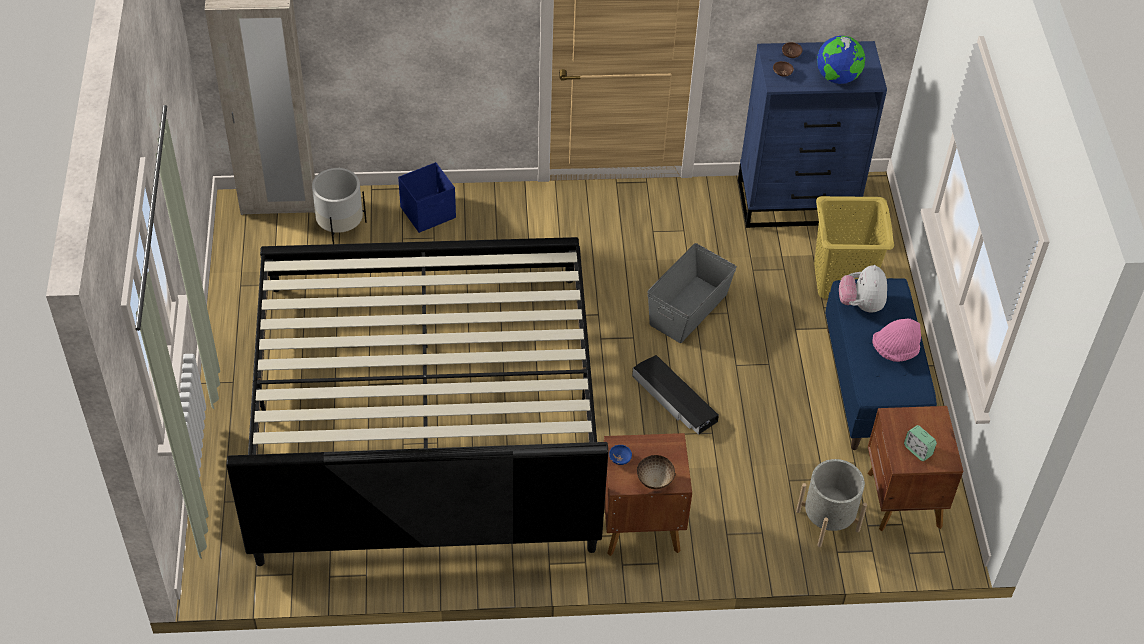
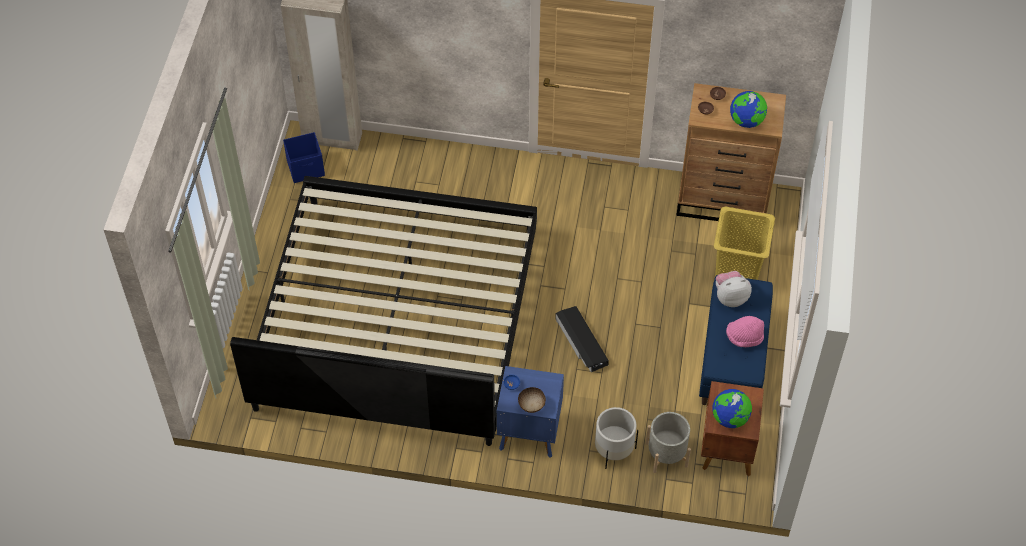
camera: 15 degrees right, 5 degrees up
(340, 228) = (372, 166): white planter -> white planter (613, 450)
(429, 213) = (440, 164): blue storage box -> blue storage box (306, 168)
(639, 525) = (528, 432): brown nightstand -> blue nightstand
(689, 309) = (613, 273): grey storage box -> none
(798, 202) = (723, 201): blue dresser -> brown dresser
(861, 304) = (730, 297): plush toy -> plush toy turned 60 degrees clockwise
(917, 450) = (730, 418): alarm clock -> globe

